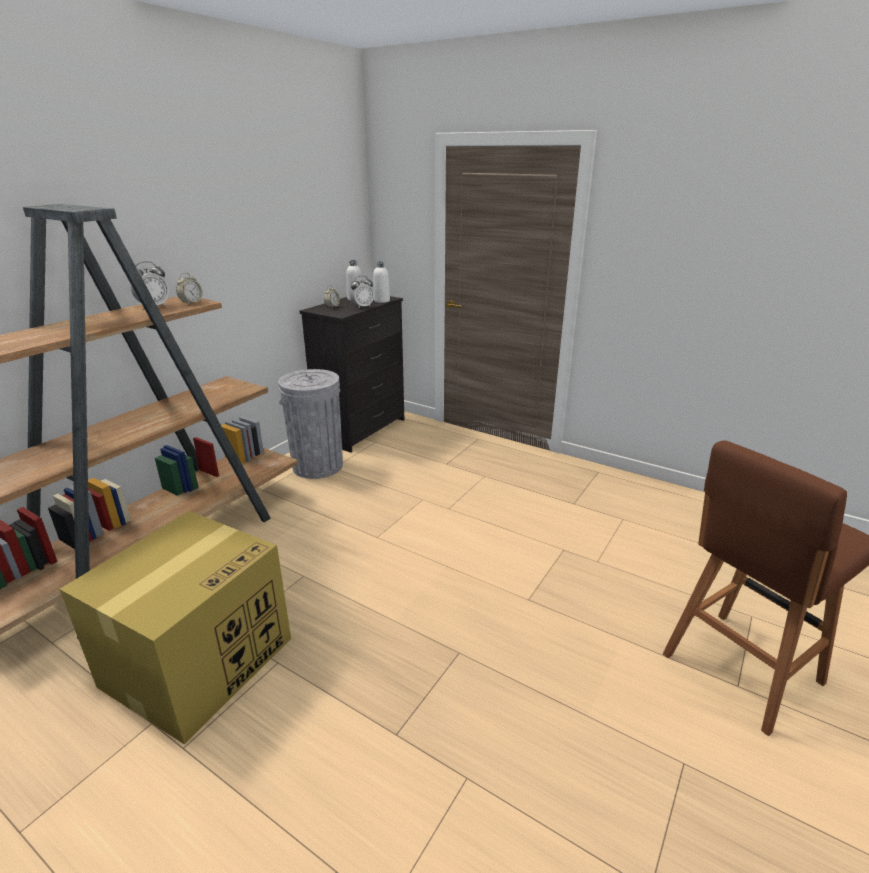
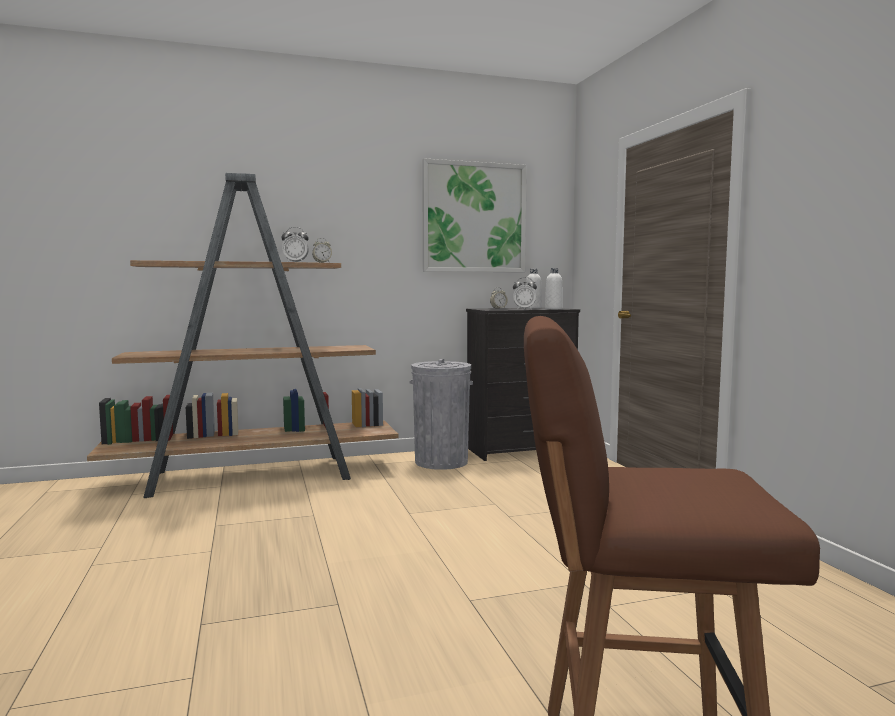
camera: 40 degrees right, 20 degrees down
(200, 660) = (176, 530): cardboard box -> none
(294, 211) = (474, 217): none -> picture

